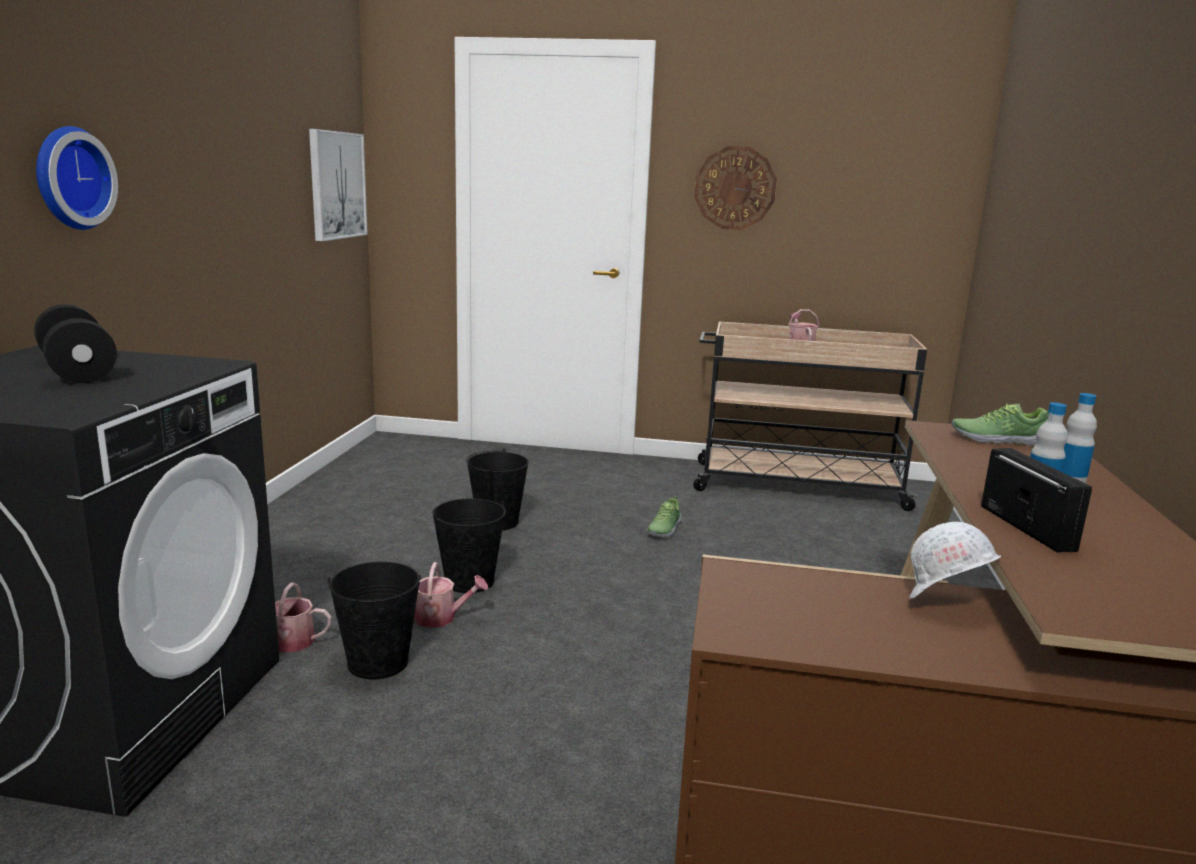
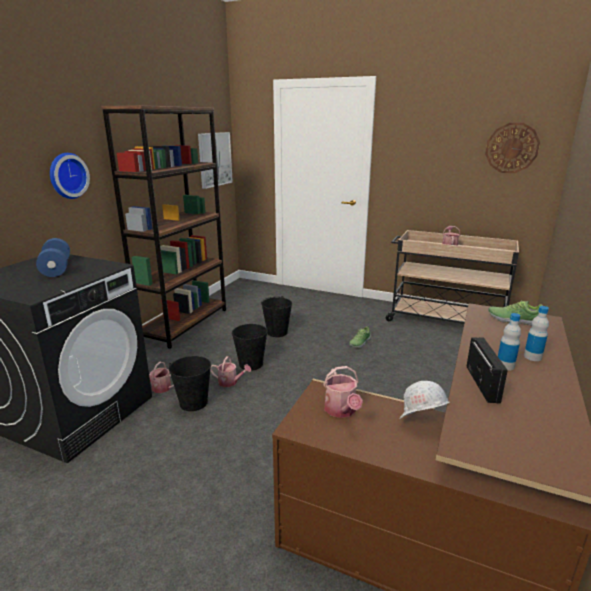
camera: 15 degrees right, 5 degrees up
(78, 370) = (56, 269): black dumbbell -> blue dumbbell
(294, 519) = (185, 324): none -> brown bookcase
(735, 188) = (418, 156): wall clock -> wall clock (512, 148)
(794, 600) = (341, 411): none -> watering can

